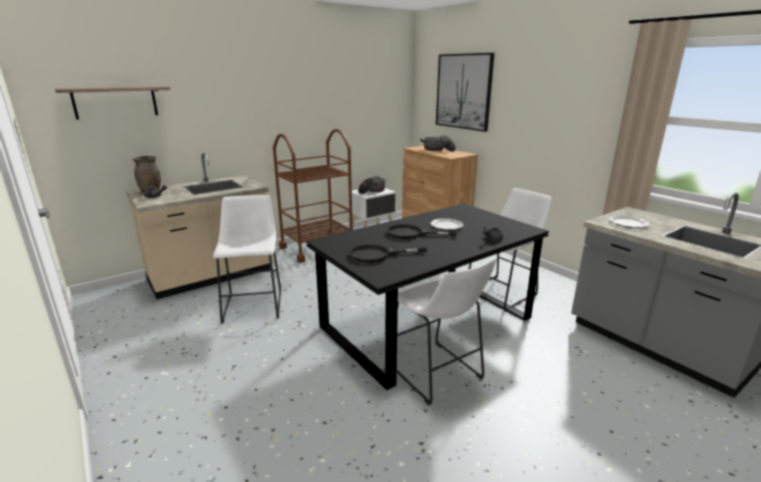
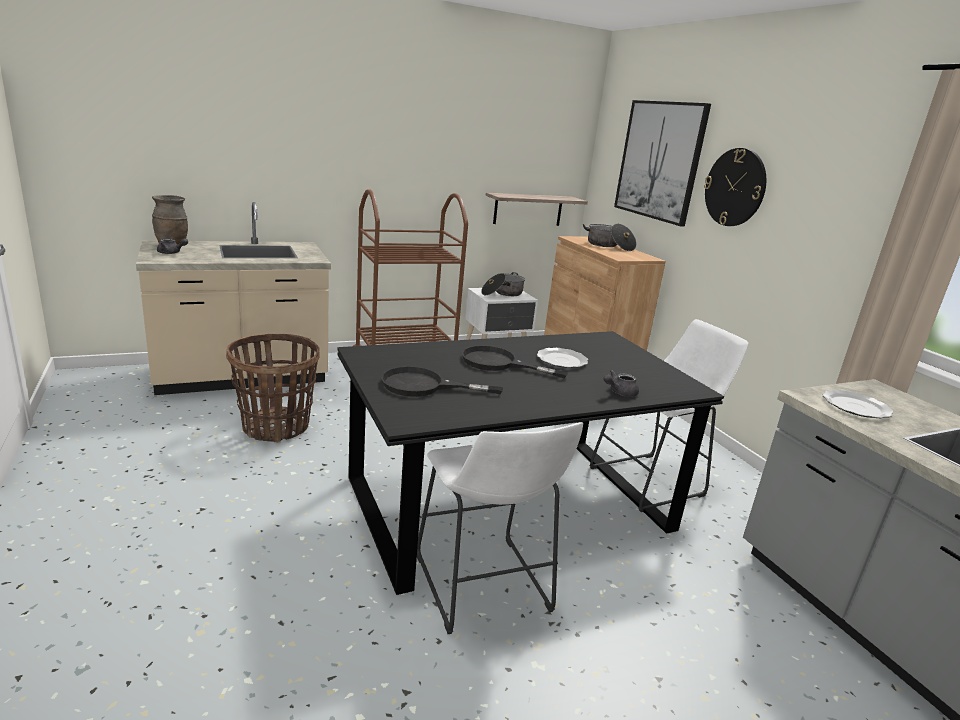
camera: 10 degrees right, 0 degrees up
(115, 102) = (143, 116): shelf -> shelf (528, 209)
(254, 304) = (276, 426): white stool -> basket
(518, 103) = (735, 187): none -> wall clock

